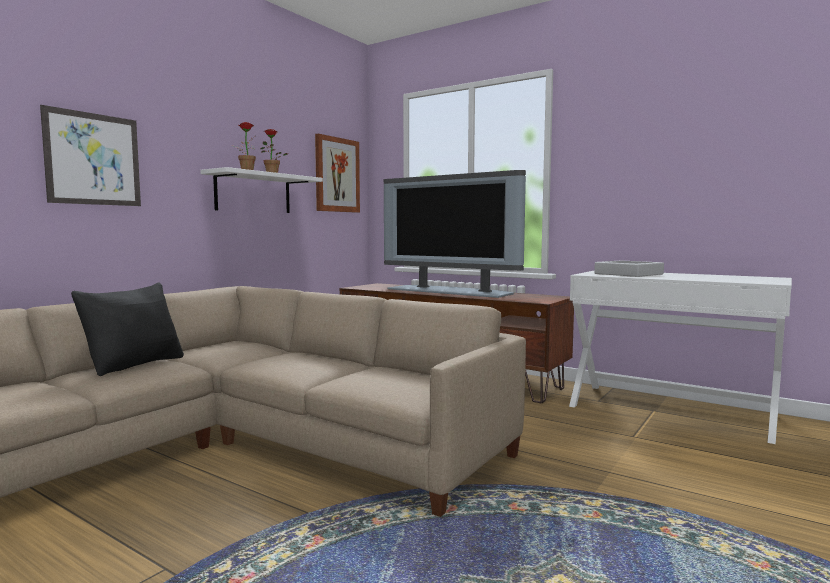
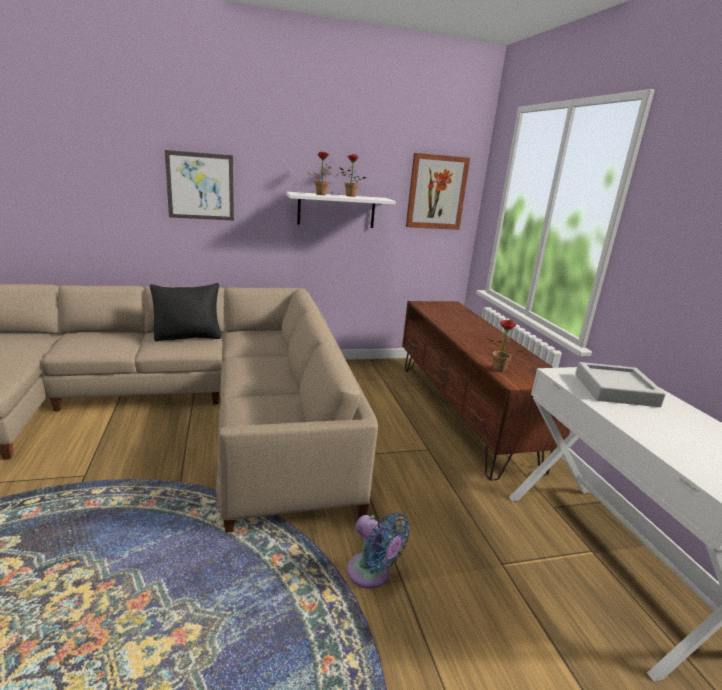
camera: 40 degrees right, 15 degrees up
(450, 291) = (481, 334): television -> none
(515, 299) = (497, 370): none -> potted plant
(587, 479) = (372, 574): none -> blue fan

